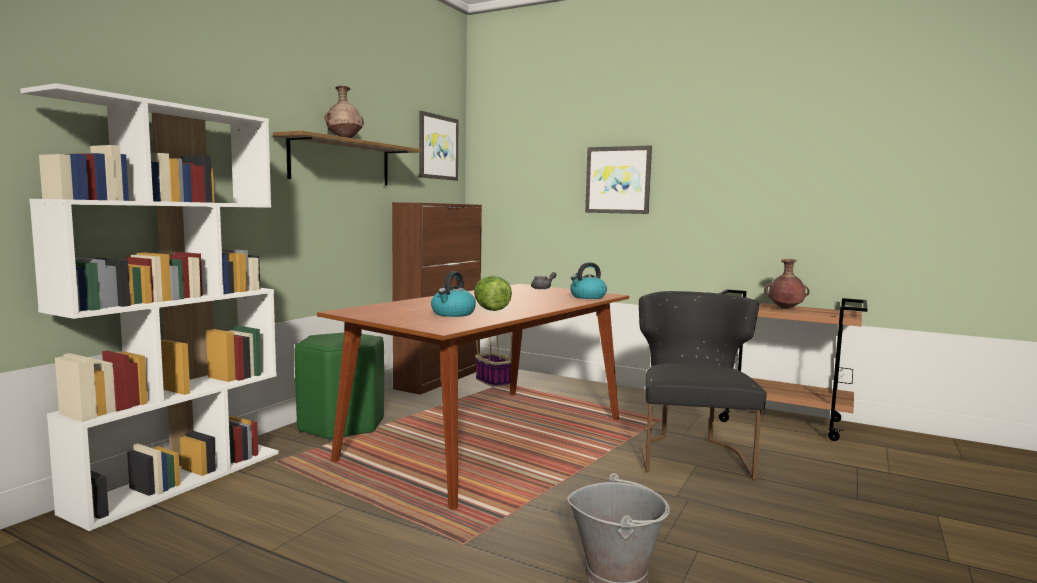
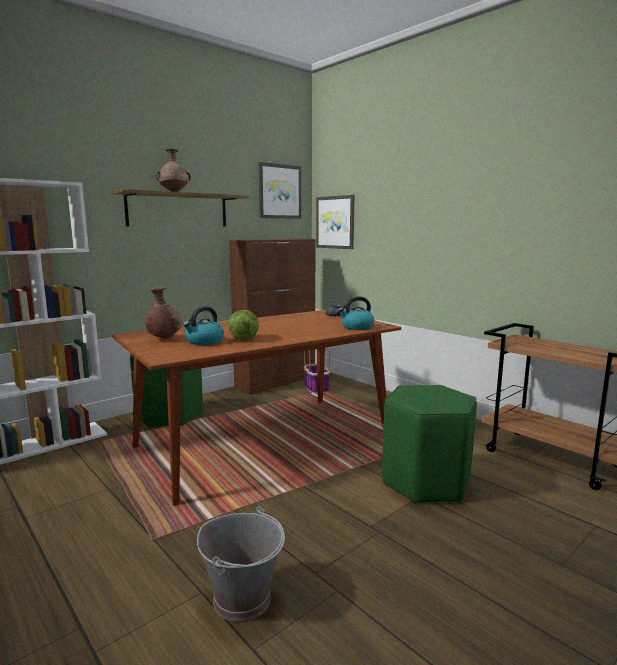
camera: 20 degrees right, 5 degrees up
(618, 180) = (424, 215): picture -> picture (335, 222)
(692, 454) = (426, 483): black chair -> green stool
(784, 309) = (560, 348): brown vase -> brown vase (164, 339)

